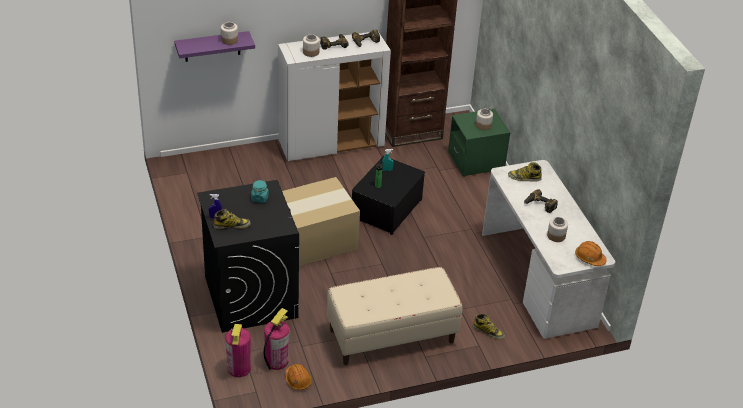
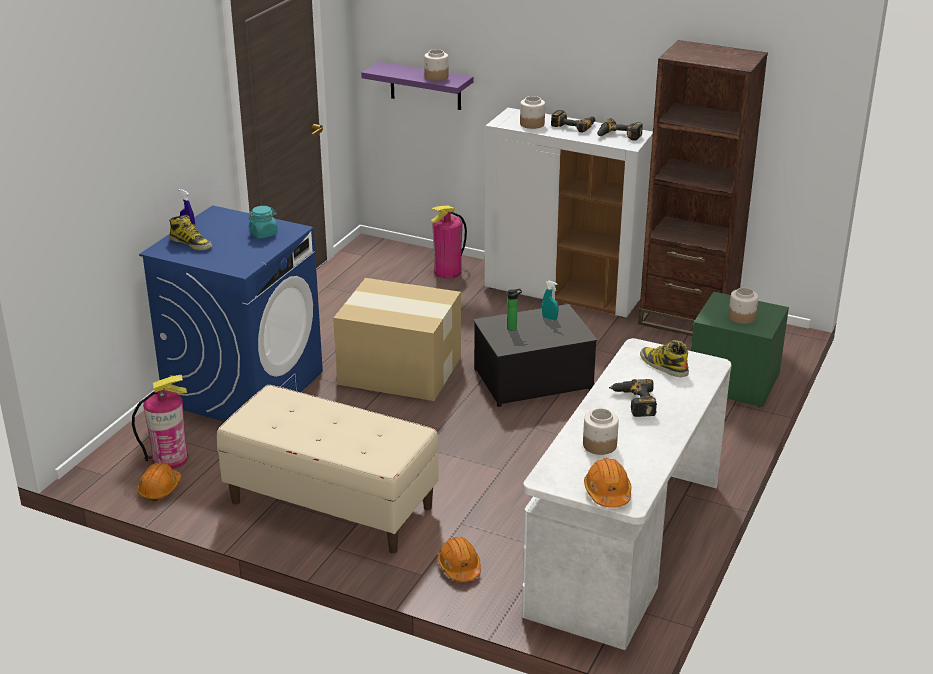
camera: 45 degrees right, 10 degrees down
(239, 368) = (124, 444): fire extinguisher -> fire extinguisher (448, 272)
(250, 296) = (244, 387): black washing machine -> blue washing machine
(488, 331) = (459, 567): boot -> orange hard hat

